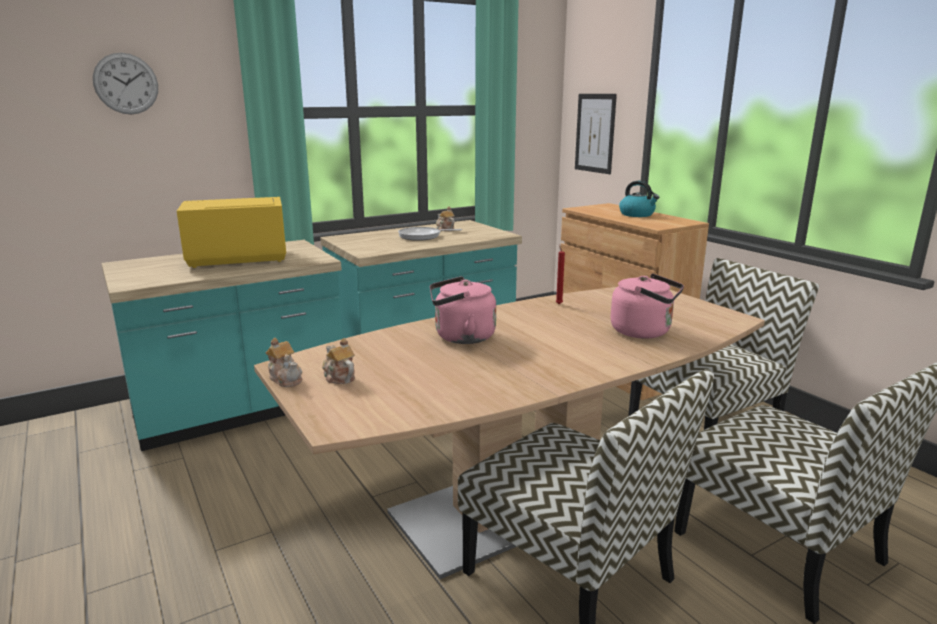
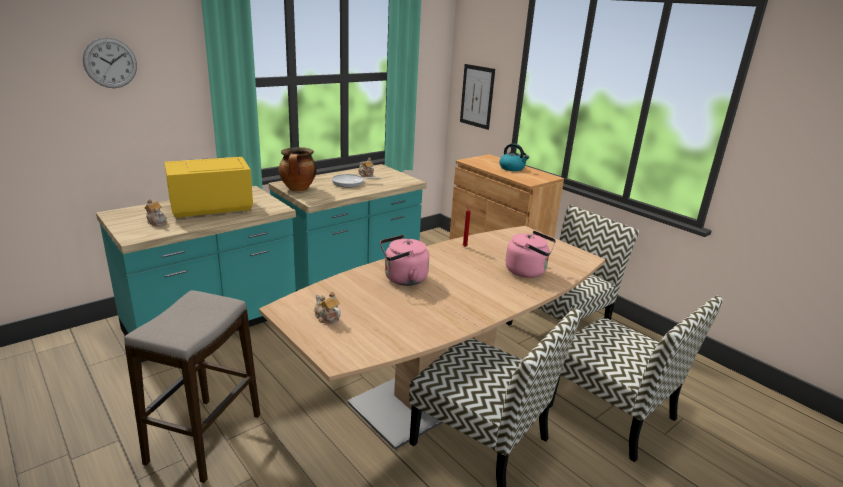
camera: 10 degrees left, 5 degrees up
(187, 547) = (204, 439): none -> stool
(286, 378) = (288, 320): teapot -> teapot (157, 222)
(354, 242) = (298, 189): none -> cooking pot

